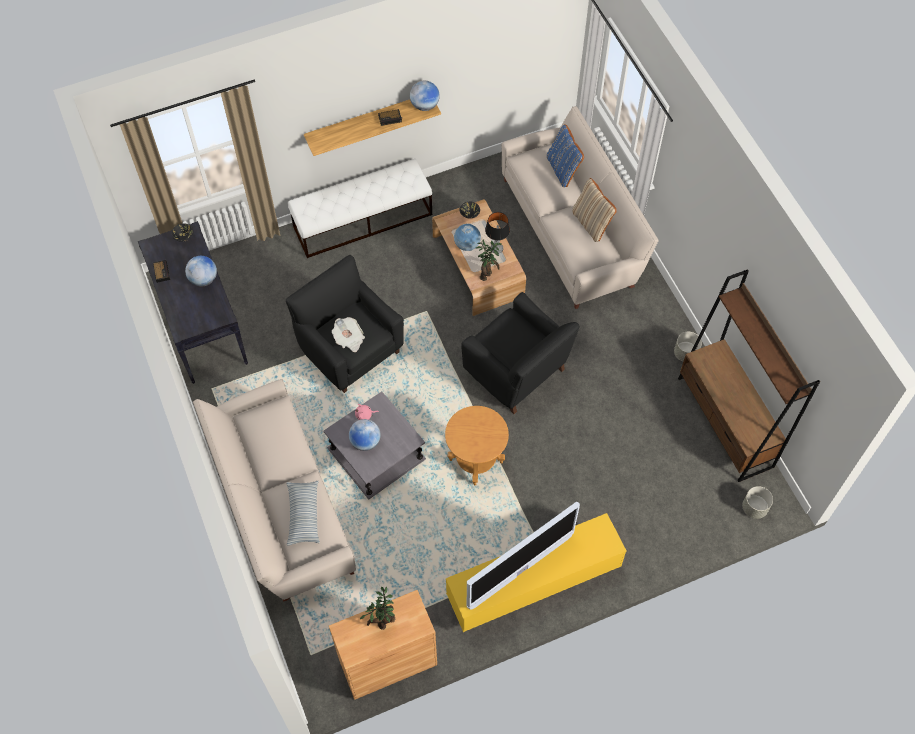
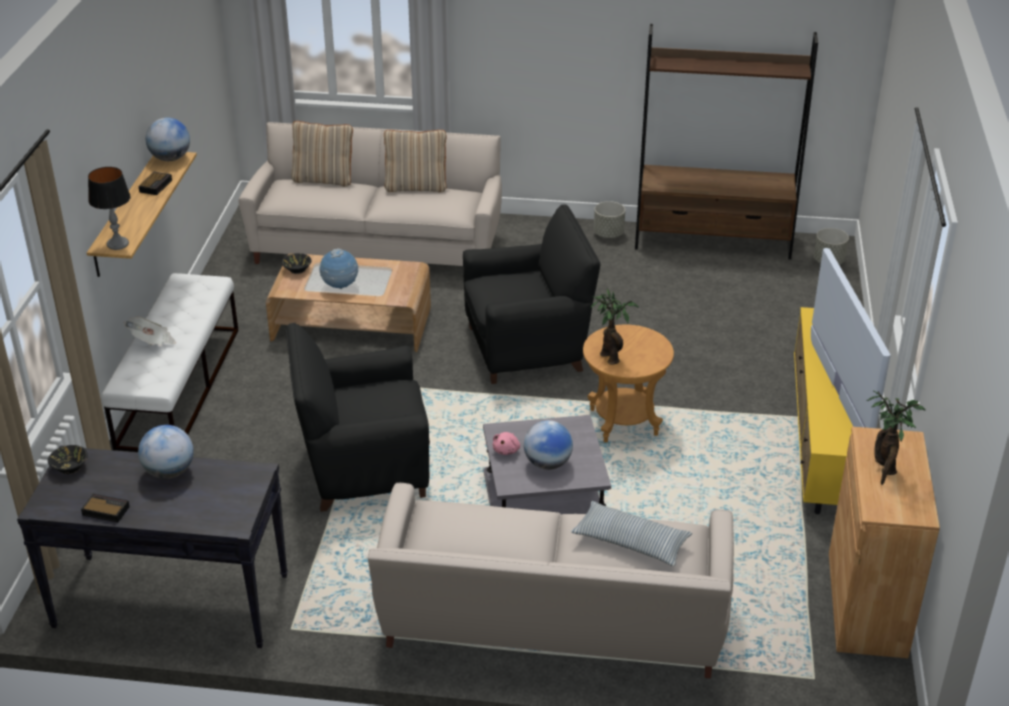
camera: 60 degrees left, 25 degrees down
(349, 339) = (386, 410): newspaper -> newspaper (152, 342)
(487, 274) = (397, 286): potted plant -> potted plant (609, 356)
(496, 248) = (368, 268): table lamp -> table lamp (118, 244)
(563, 169) = (324, 179): blue pillow -> beige pillow

